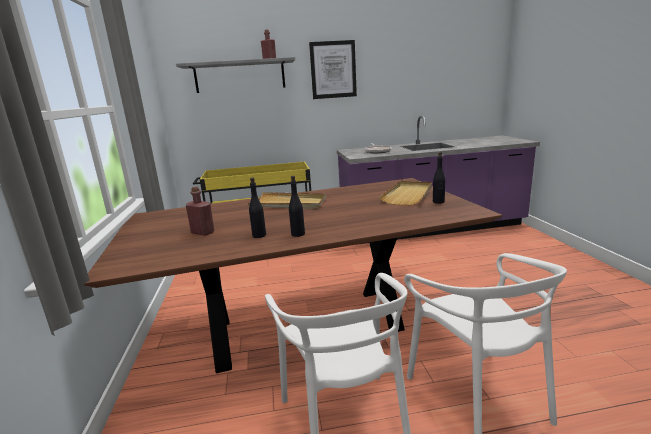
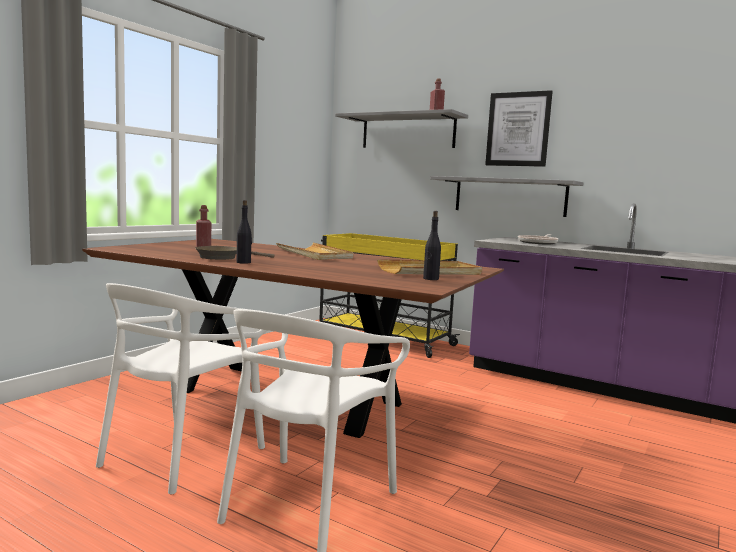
camera: 40 degrees right, 10 degrees down
(259, 235) = (222, 257): black bottle -> brown frying pan
(334, 120) = (509, 196): none -> grey shelf

